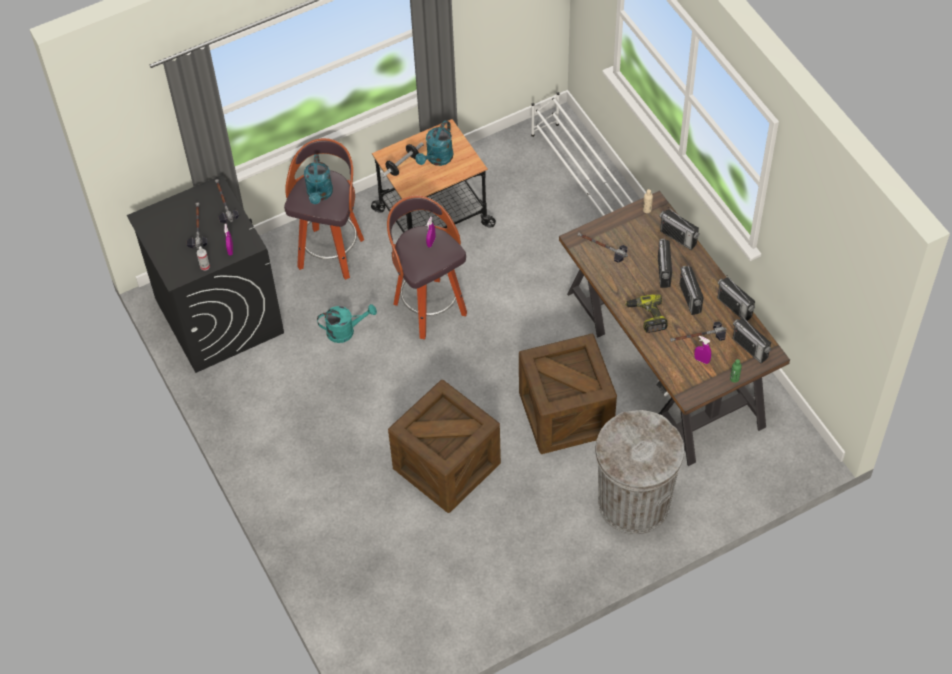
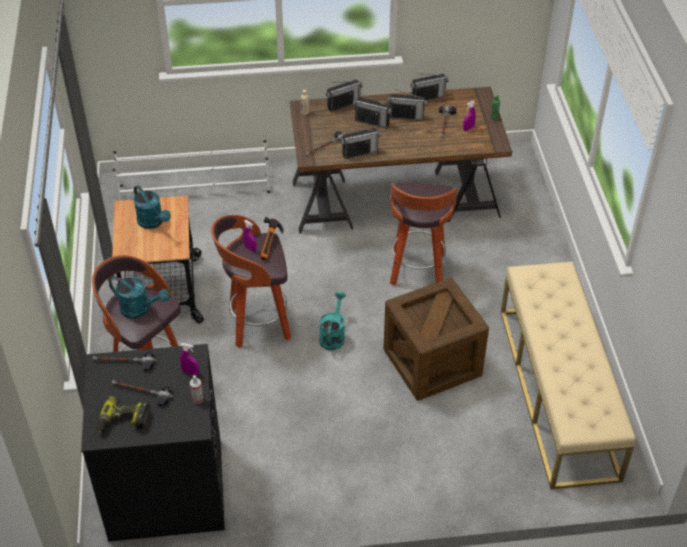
camera: 70 degrees left, 10 degrees down
(346, 331) = (247, 391): turquoise watering can -> turquoise watering can (333, 335)
(402, 165) = (143, 247): dumbbell -> none
(443, 257) = (271, 245): none -> hammer
(457, 586) = (558, 392): none -> beige bench
(566, 414) = (417, 271): crate -> stool
(634, 503) = (521, 258): grey trash can -> none
(647, 316) = (410, 143): power drill -> power drill (123, 421)
(750, 348) = (470, 101): radio -> radio (360, 153)

